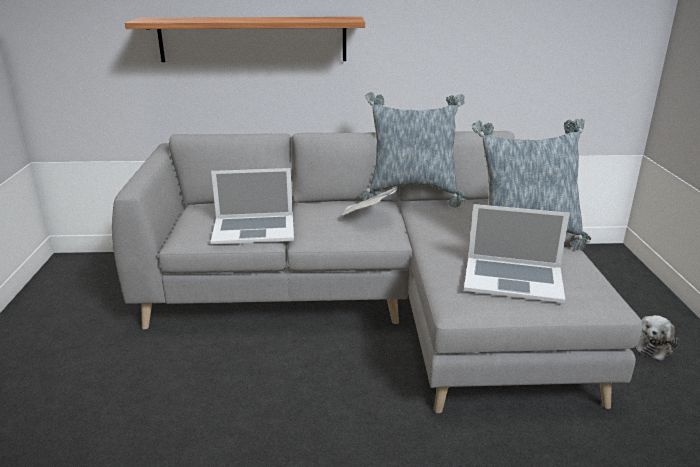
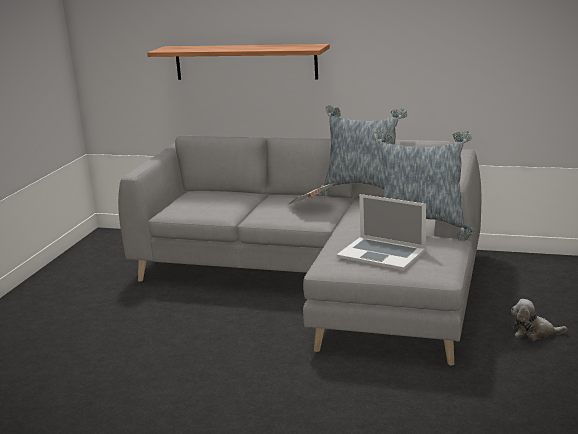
camera: 20 degrees right, 5 degrees down
(254, 229) = (220, 209): laptop -> none
(653, 346) = (534, 333): plush toy -> plush toy turned 45 degrees clockwise

